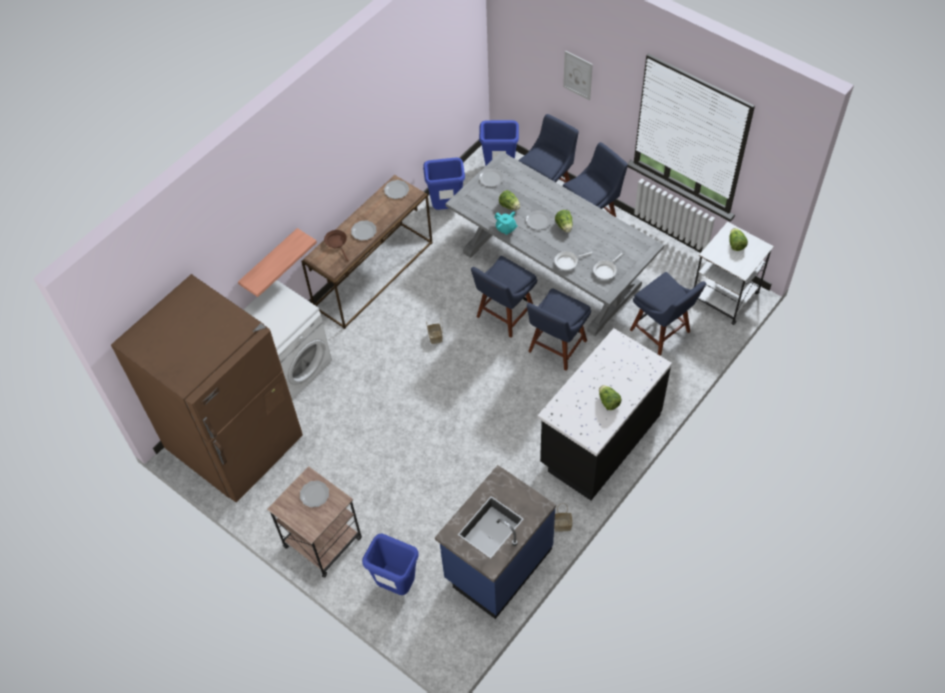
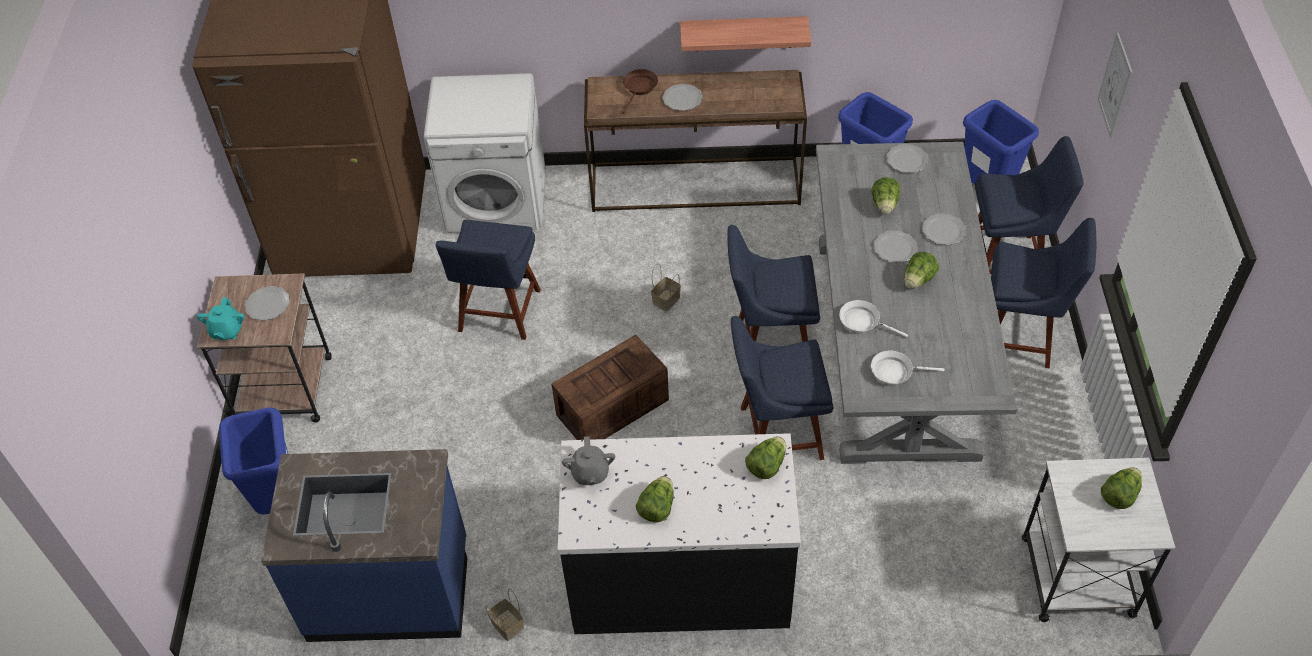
camera: 50 degrees right, 5 degrees down
(270, 262) = (528, 41): shelf -> shelf (743, 33)
(397, 190) = (776, 86): plate -> plate (944, 231)
(478, 403) = (611, 408): none -> crate
(506, 228) = (844, 225): turquoise teapot -> turquoise teapot (227, 331)
(567, 415) = (590, 473): none -> grey teapot
(622, 347) = (766, 465): none -> lettuce
(662, 332) = (929, 539): blue chair -> blue chair (498, 314)

